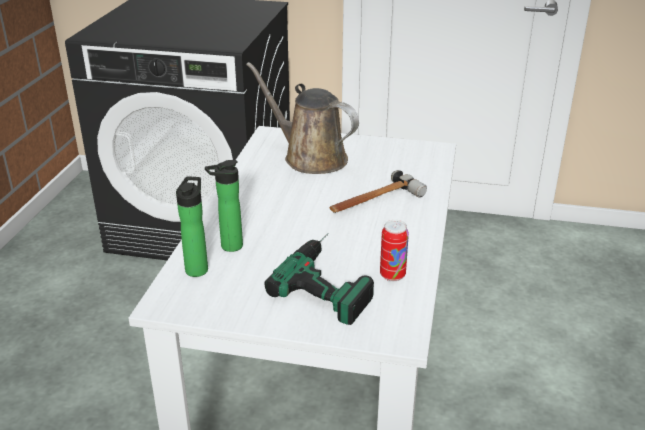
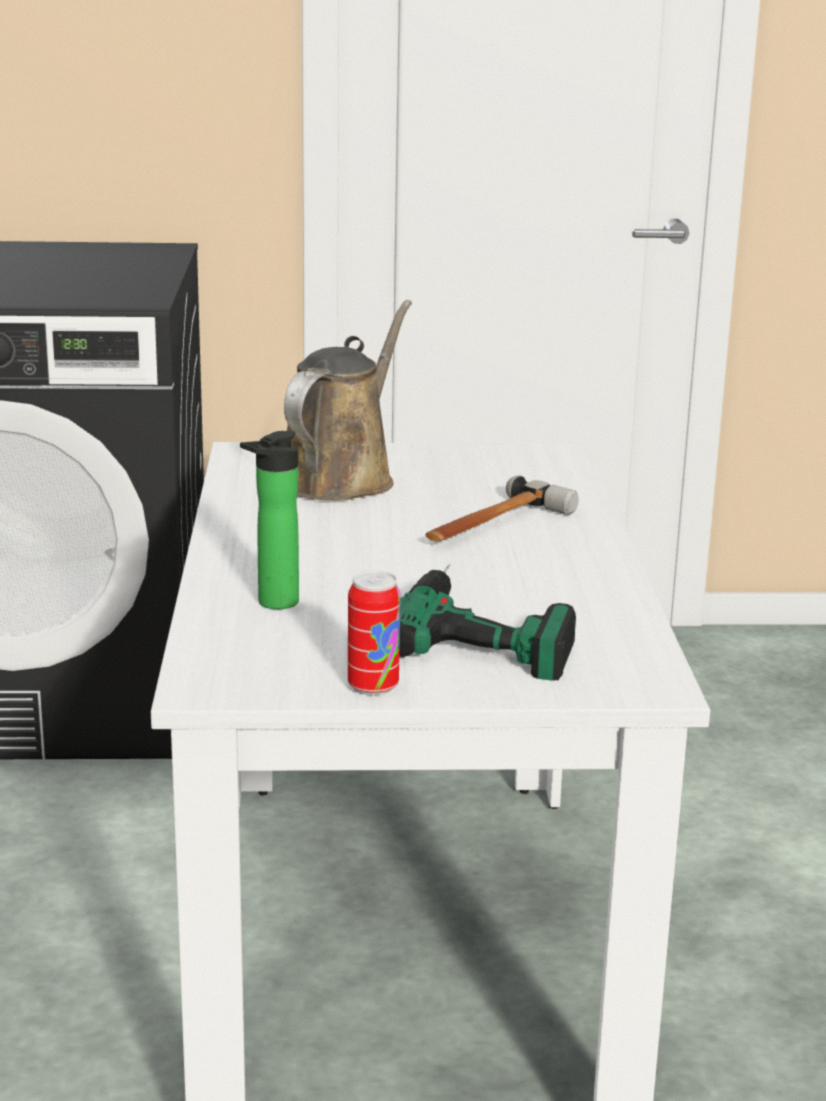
camera: 15 degrees left, 10 degrees down
(197, 268) = (235, 635): bottle -> none
(310, 157) = (340, 478): brown watering can -> brown watering can turned 90 degrees clockwise
(392, 275) = (587, 614): can -> can (373, 687)

